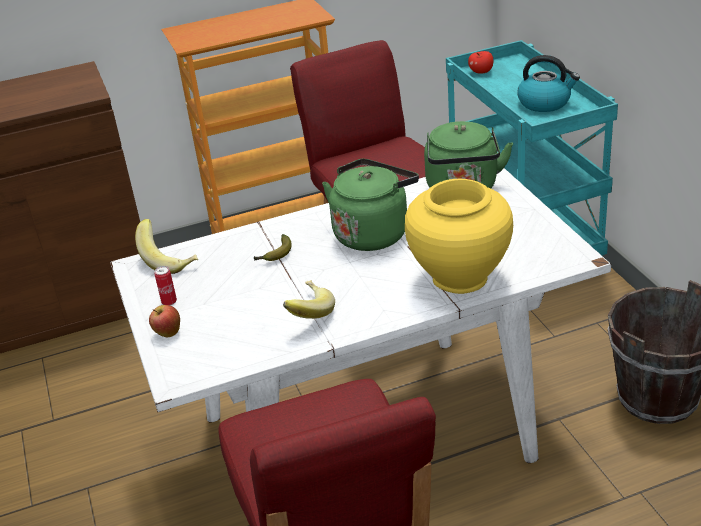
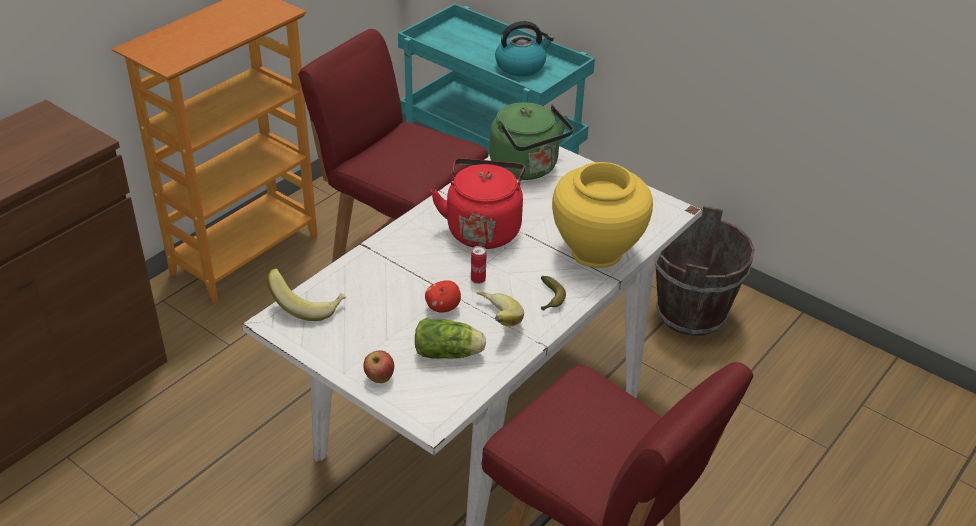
camera: 35 degrees left, 5 degrees up
(169, 302) = (350, 348): can -> can (478, 280)
(243, 330) = (450, 353): none -> lettuce
(275, 254) = (410, 273): banana -> banana (550, 299)
(373, 233) = (483, 228): green kettle -> red kettle
(481, 72) = (435, 42): apple -> apple (443, 308)

